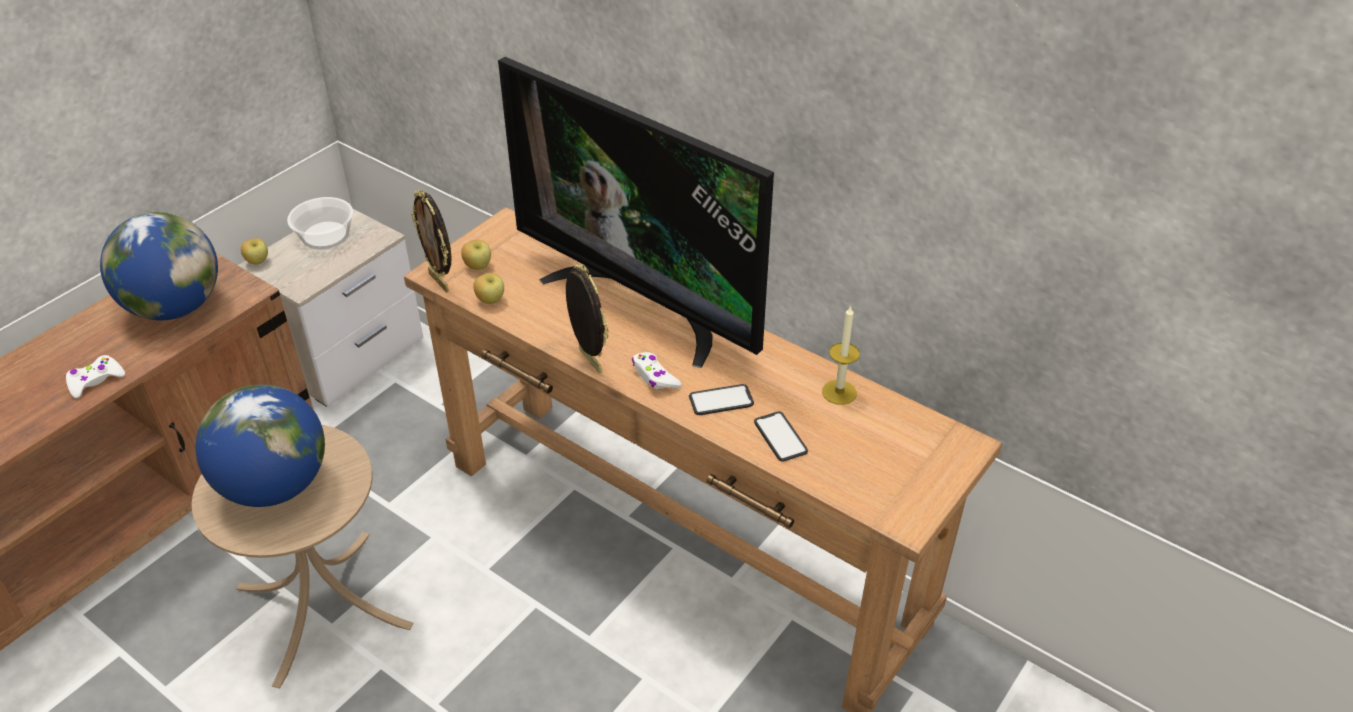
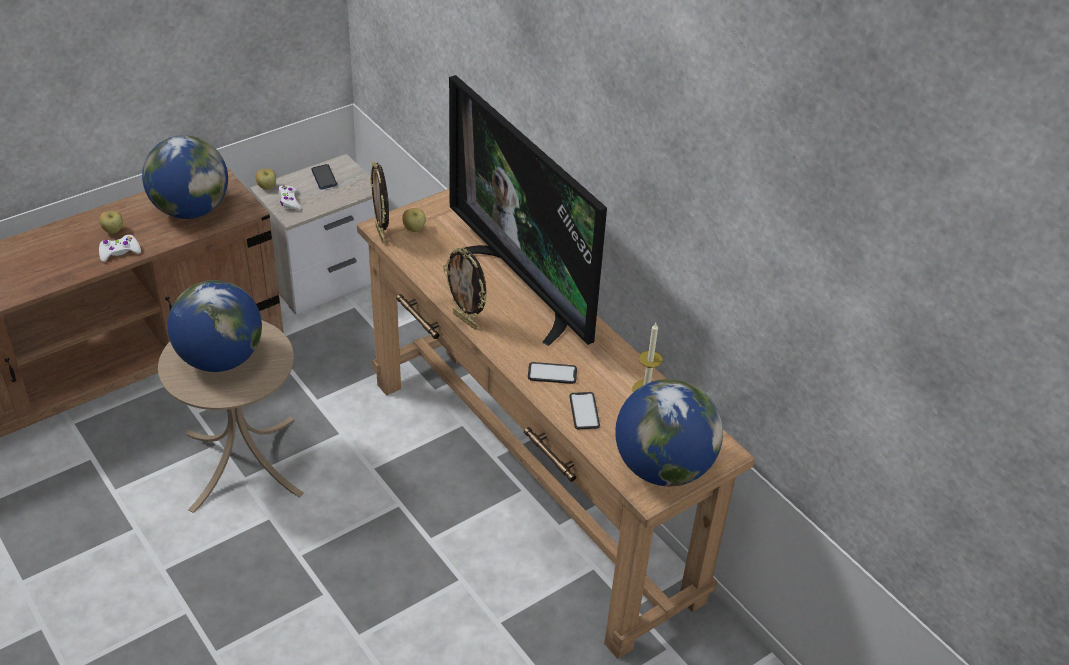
camera: 15 degrees right, 0 degrees up
(325, 236) = (324, 178): bowl -> phone
(491, 300) = (413, 257): apple -> apple (113, 231)
(588, 361) = (466, 320): picture frame -> picture frame turned 150 degrees clockwise
(654, 377) = (510, 344): white game controller -> white game controller (289, 201)
(905, 483) = (663, 468): none -> globe

